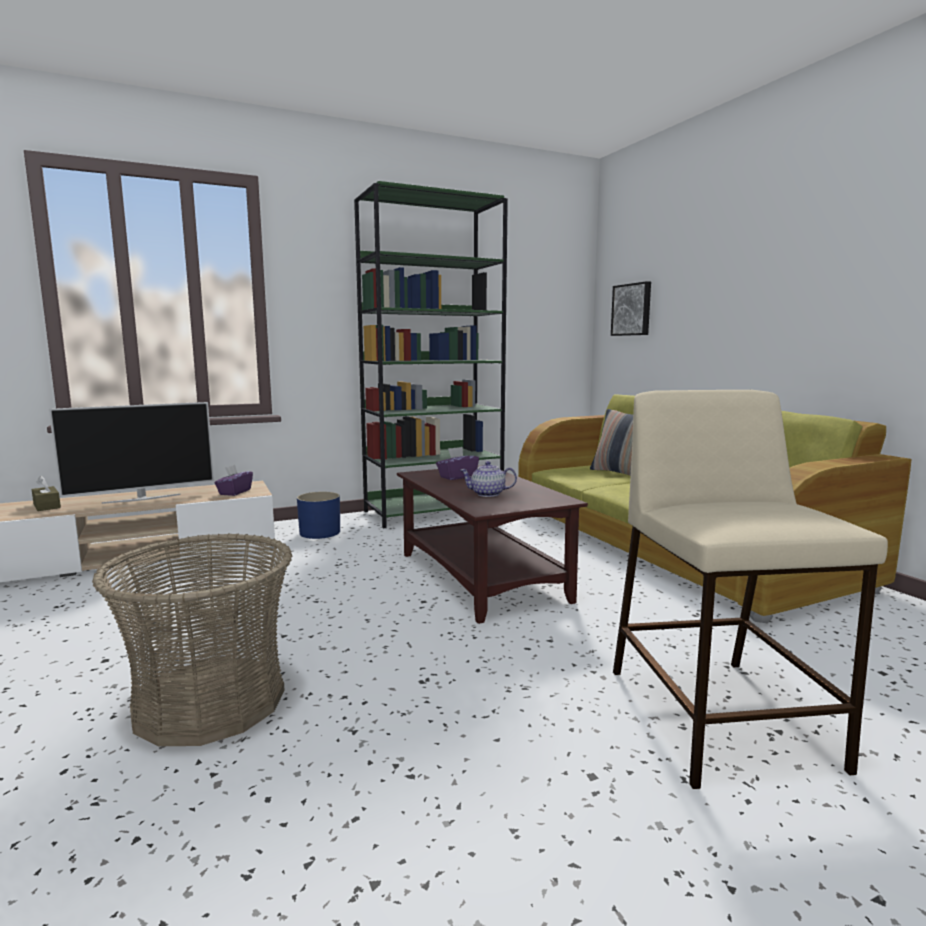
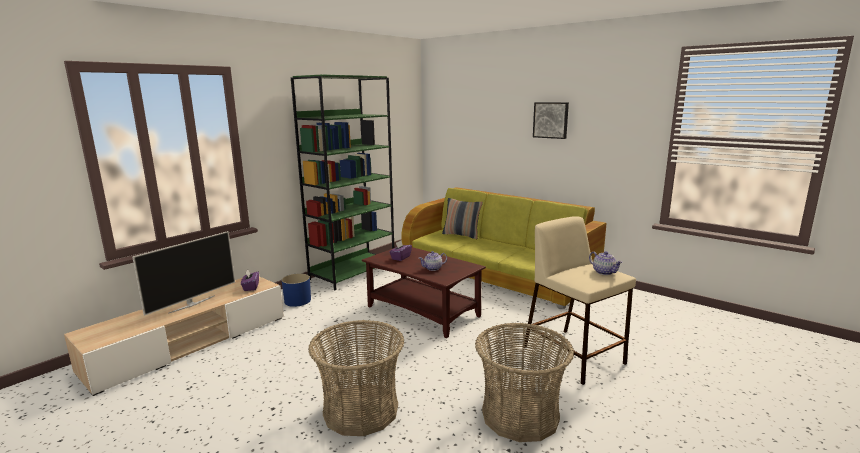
camera: 25 degrees left, 5 degrees up
(47, 506) = (127, 323): brown tissue box -> none
(479, 810) = (520, 415): none -> basket
(632, 309) = (450, 135): picture -> picture (551, 120)
(794, 513) = (604, 272): none -> teapot

